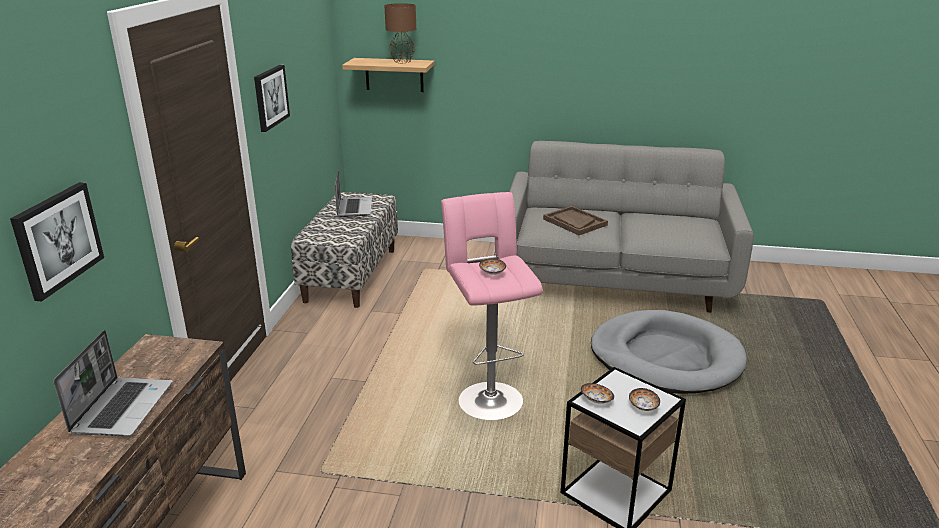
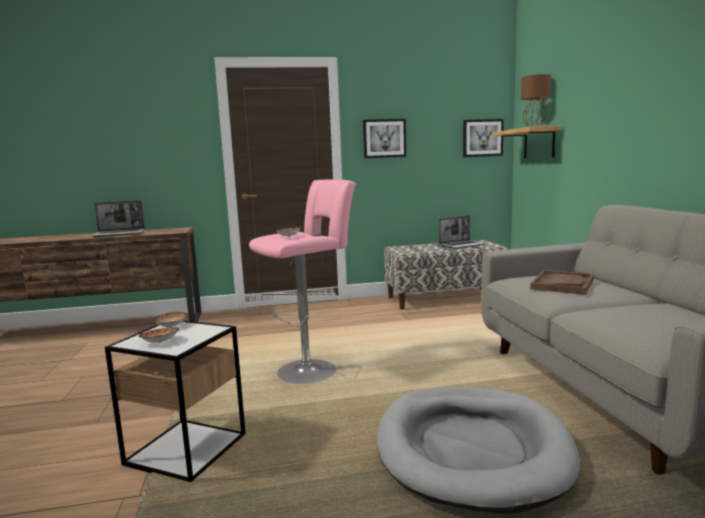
camera: 70 degrees right, 15 degrees down
(57, 239) = (146, 155): picture -> picture (482, 138)

